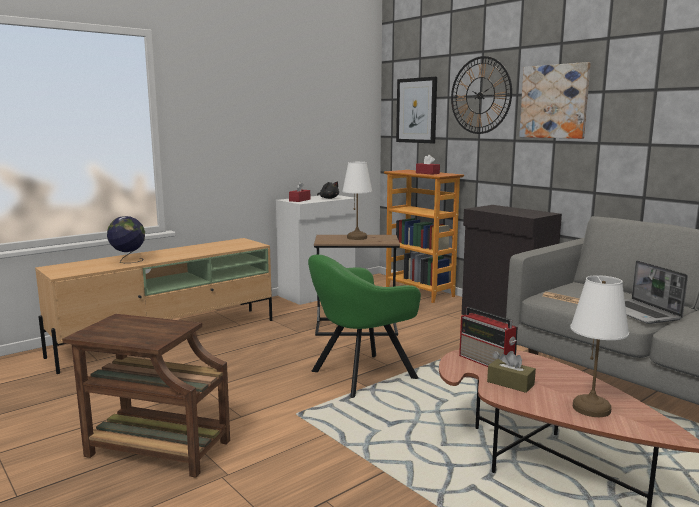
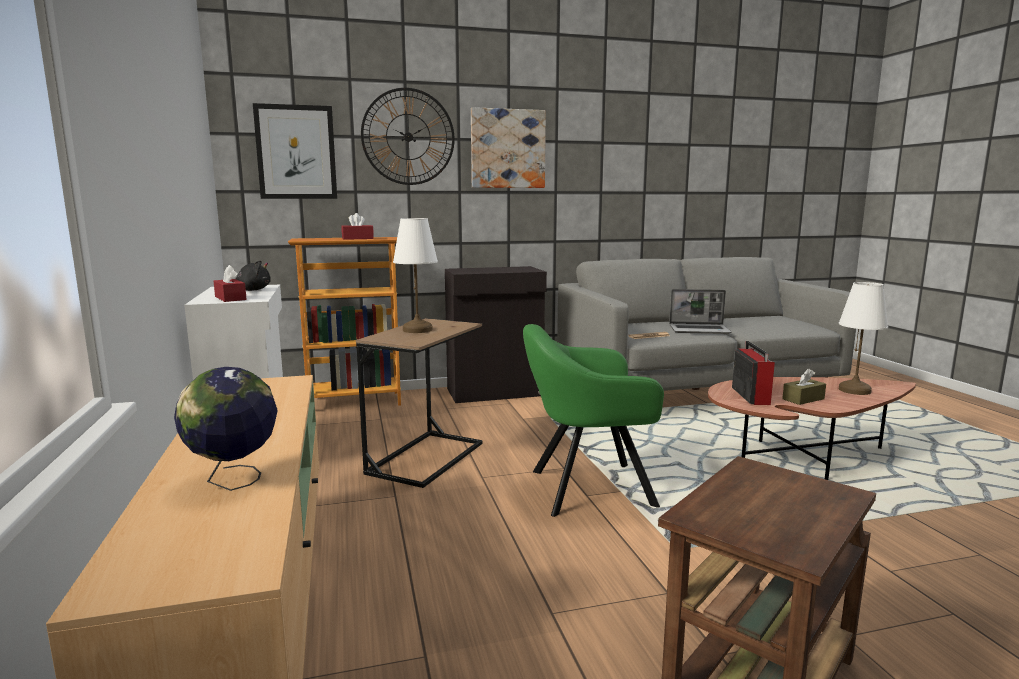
camera: 65 degrees left, 0 degrees up
(360, 376) = (586, 489): green armchair -> green armchair turned 90 degrees clockwise
(487, 362) = (750, 395): radio -> radio turned 75 degrees counterclockwise

